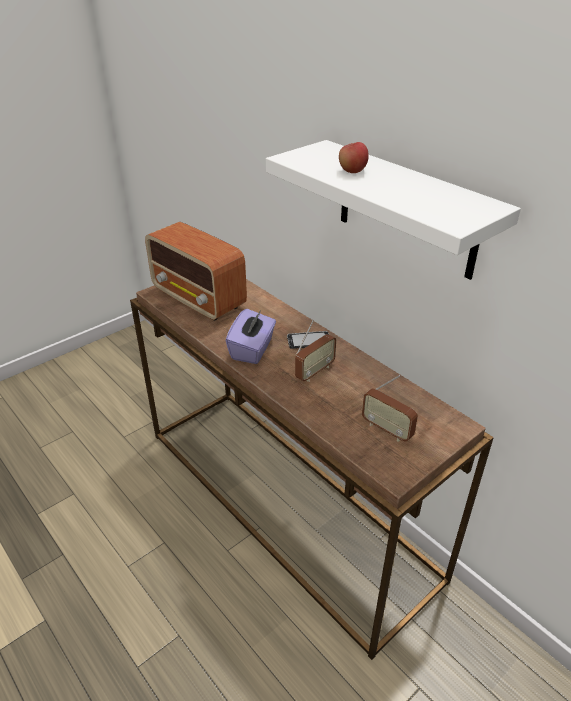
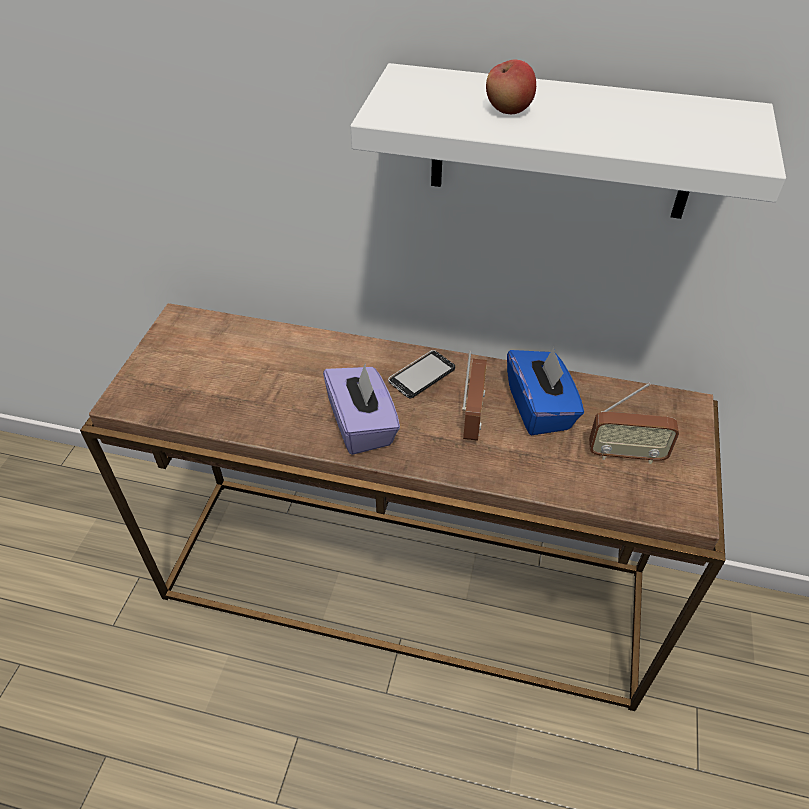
camera: 35 degrees left, 10 degrees up
(199, 299) = (205, 380): radio -> none
(359, 384) = (539, 408): none -> blue tissue box

